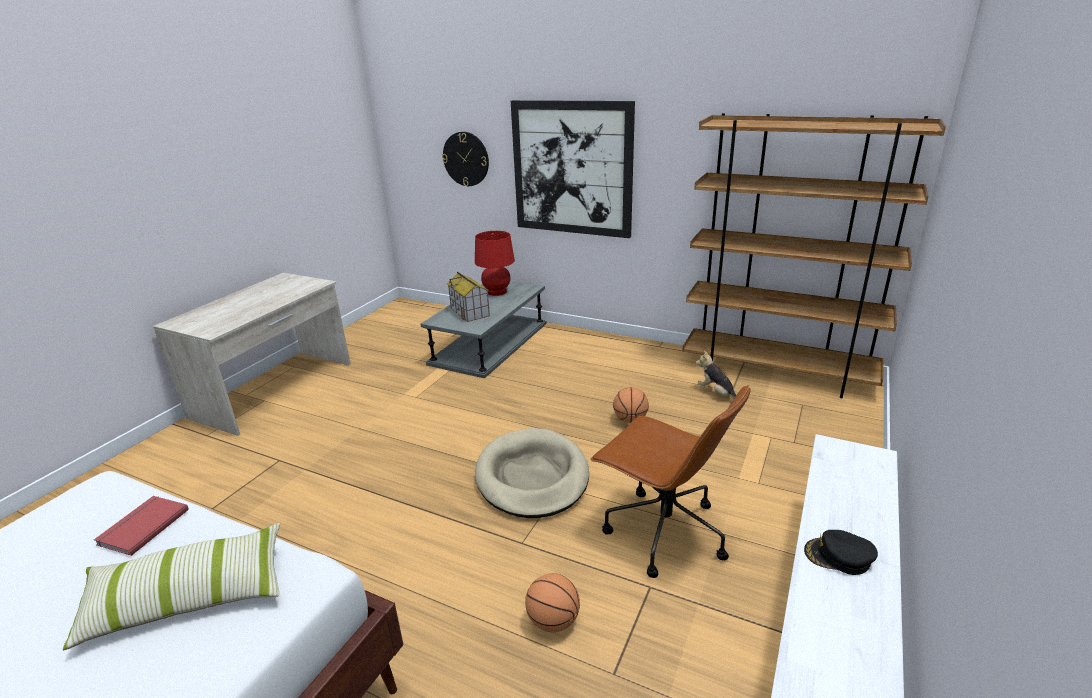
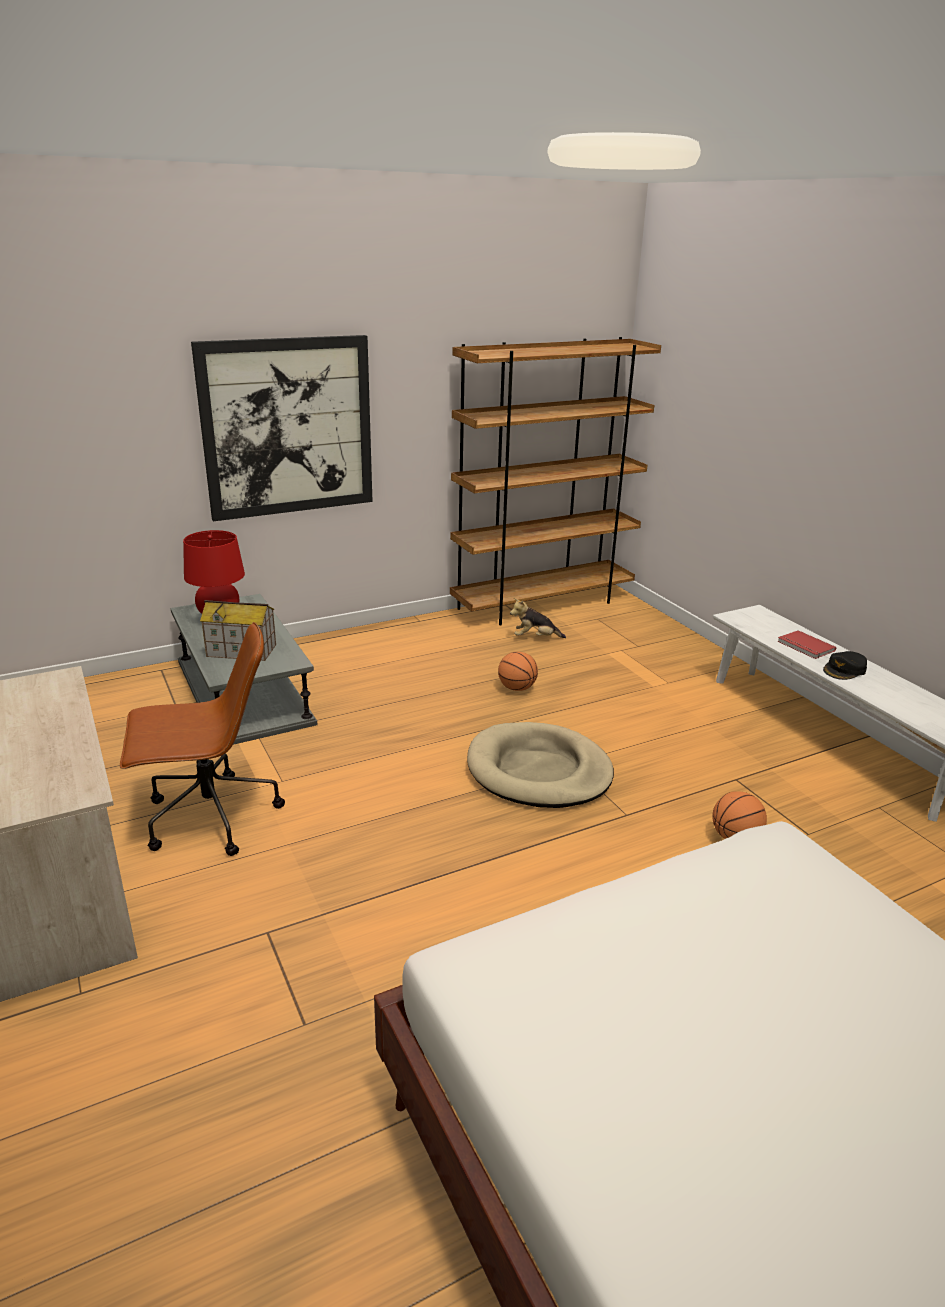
camera: 55 degrees left, 0 degrees up
(142, 526) = (604, 929): red book -> red book (805, 647)
(188, 597) = (764, 911): pillow -> none
(466, 159) = (109, 436): wall clock -> none
(663, 532) = (682, 745): brown office chair -> brown office chair (209, 818)

